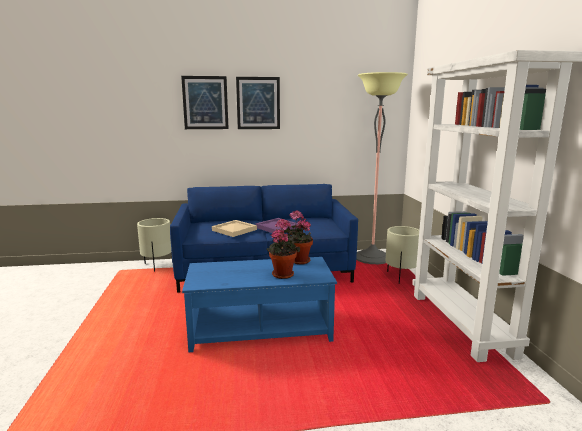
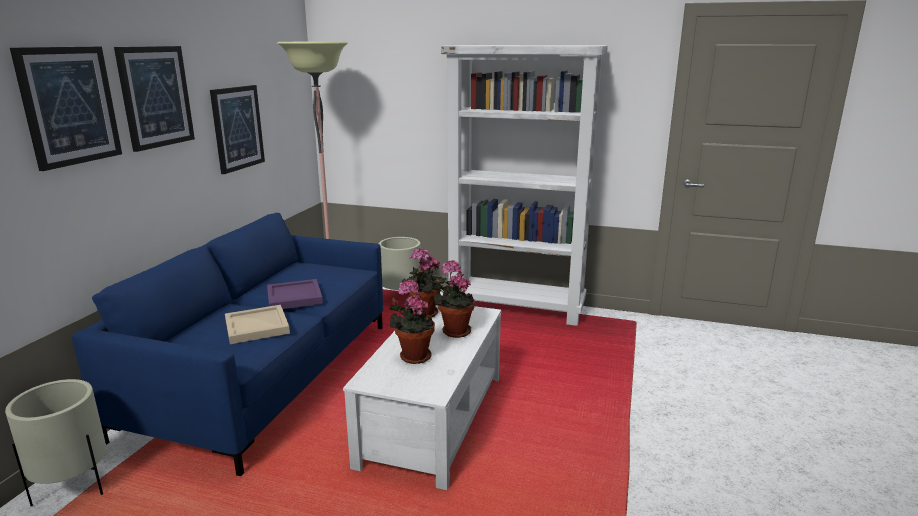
camera: 65 degrees left, 5 degrees up
(237, 270) = (413, 356): none -> potted plant
(260, 328) = (432, 419): blue coffee table -> white coffee table
(320, 128) = (237, 128): none -> picture

